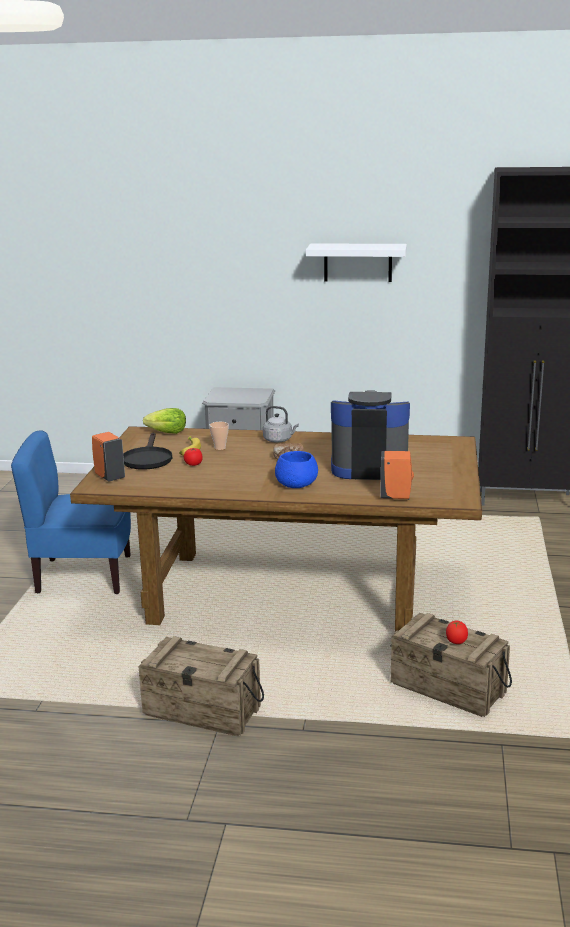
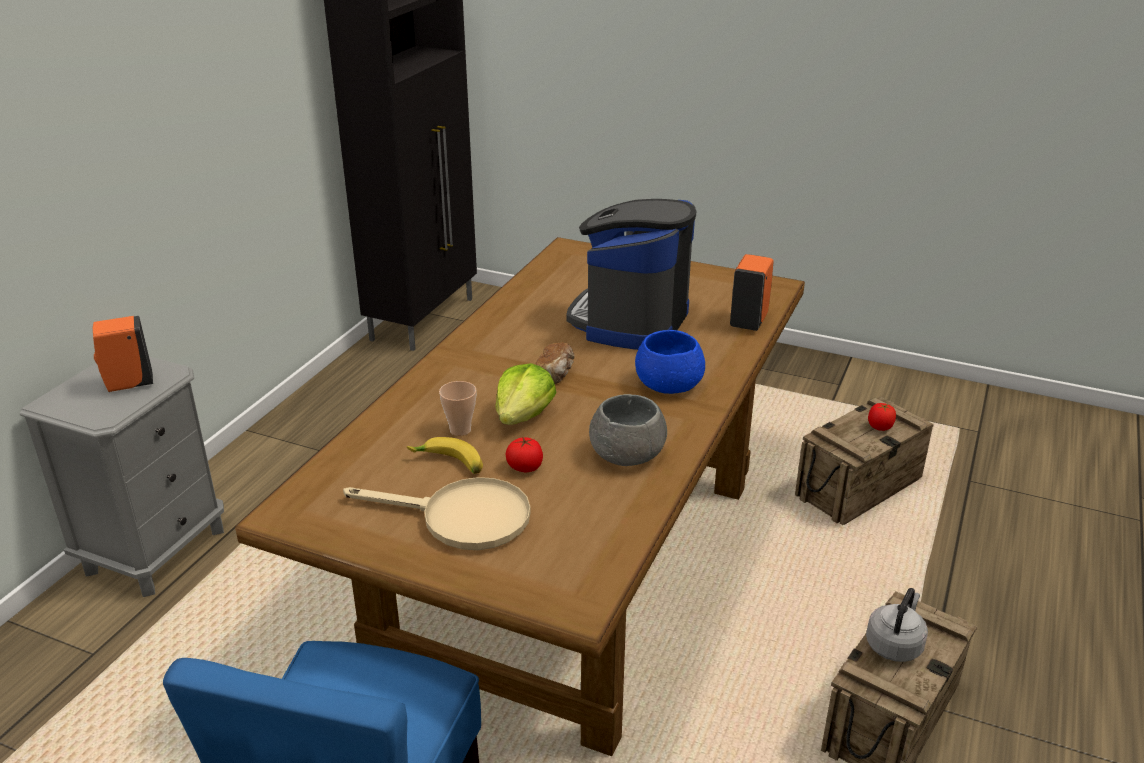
camera: 75 degrees left, 10 degrees up
(109, 477) = (535, 577): orange soap dispenser -> orange soap dispenser (128, 385)
(147, 459) = (461, 518): black frying pan -> beige frying pan
(167, 432) = (326, 478): lettuce -> lettuce (523, 415)
(217, 482) = (626, 453): none -> grey bowl
(279, 440) = (465, 370): grey kettle -> grey kettle (895, 644)
(358, 262) = (179, 59): white shelf -> none

